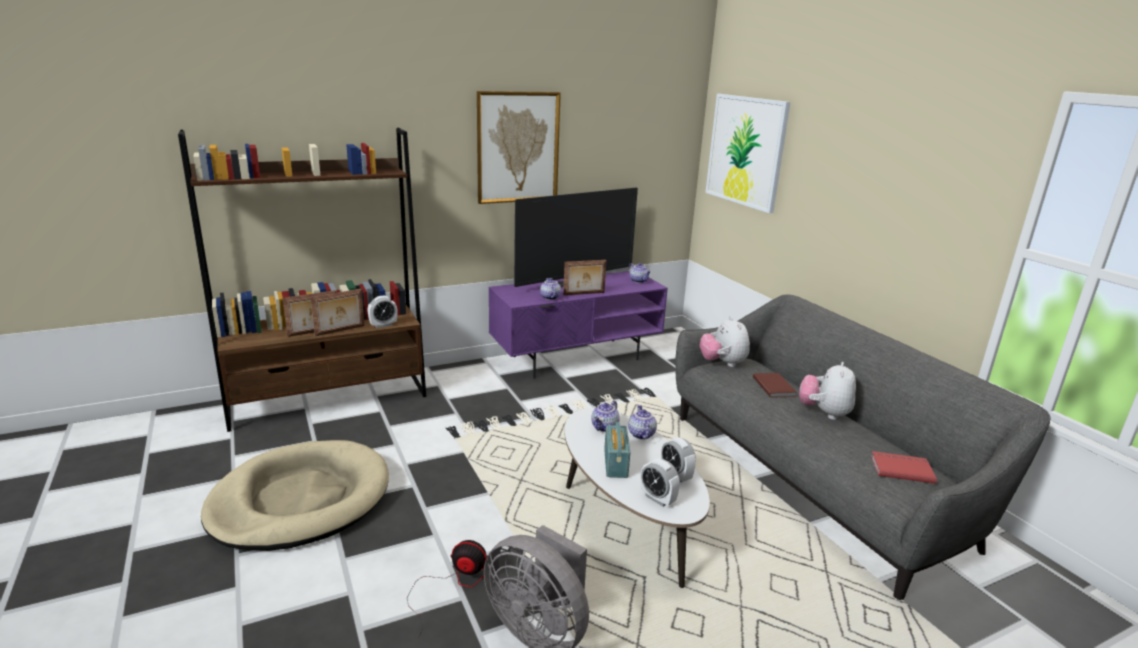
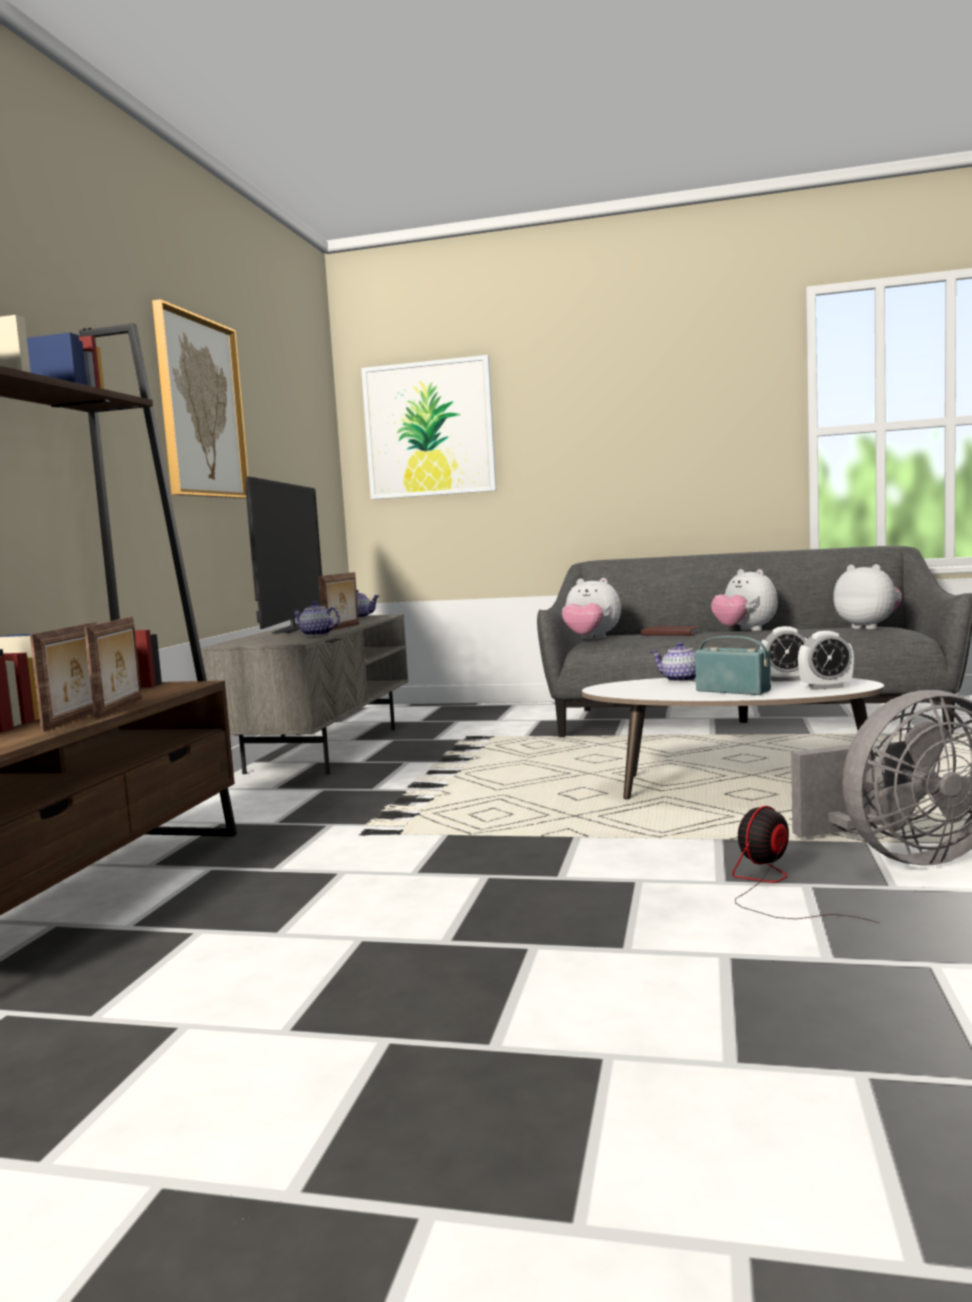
camera: 50 degrees left, 15 degrees down
(300, 500) = (391, 964): beige dog bed -> none
(383, 325) = (171, 692): alarm clock -> none
(576, 357) = (324, 749): purple tv stand -> grey tv stand
(605, 427) = (644, 687): teapot -> none
(901, 468) = (868, 627): red book -> plush toy

